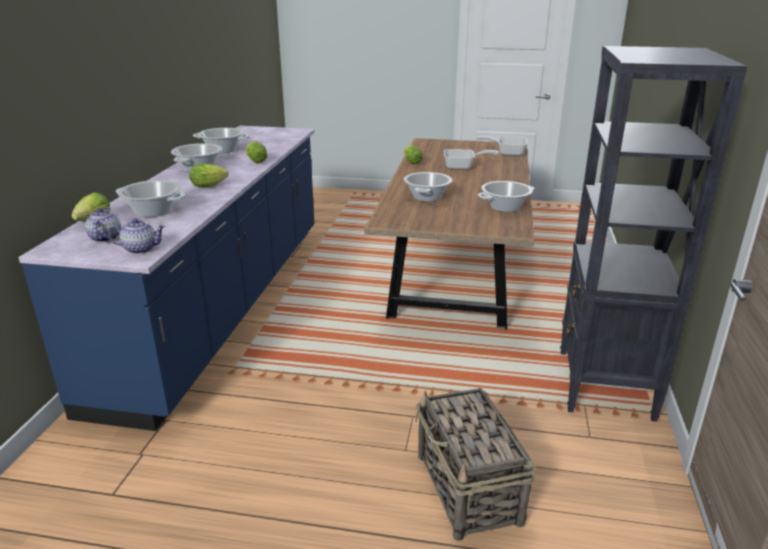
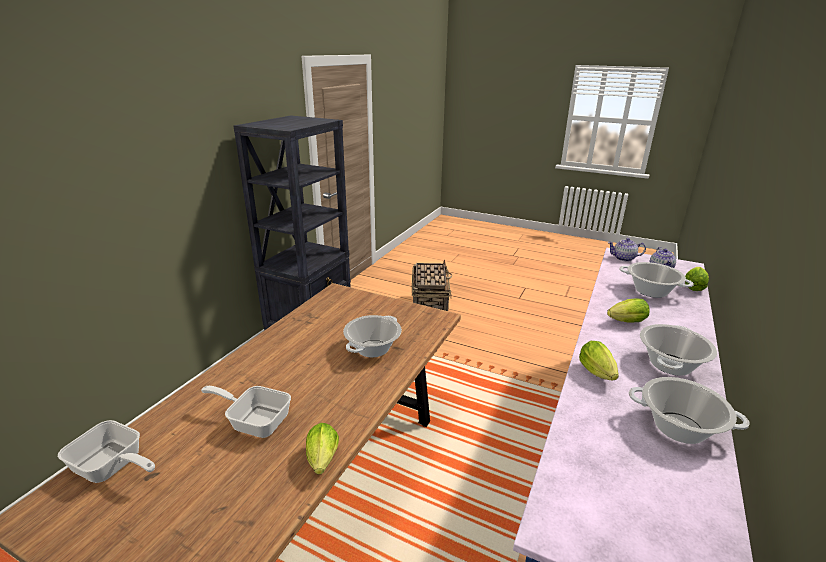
camera: 165 degrees left, 0 degrees up
(505, 207) = (309, 319): cooking pot -> none

